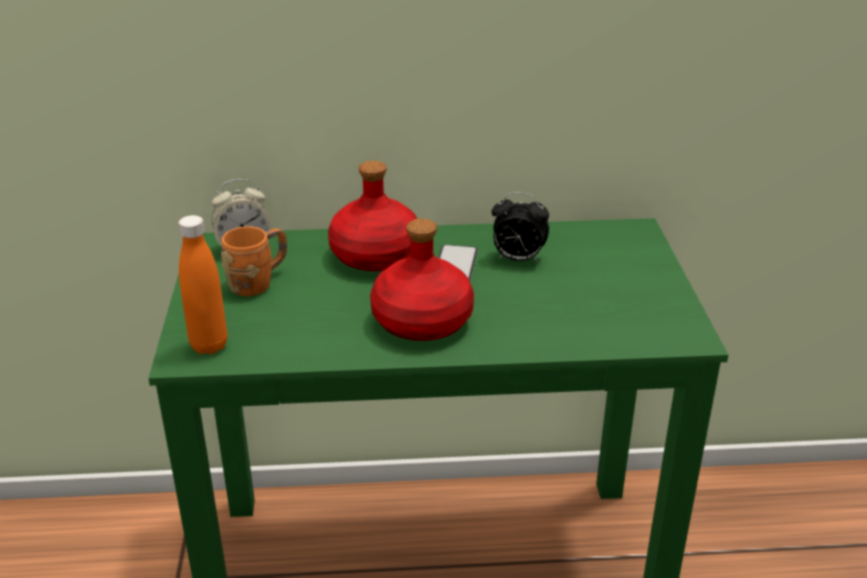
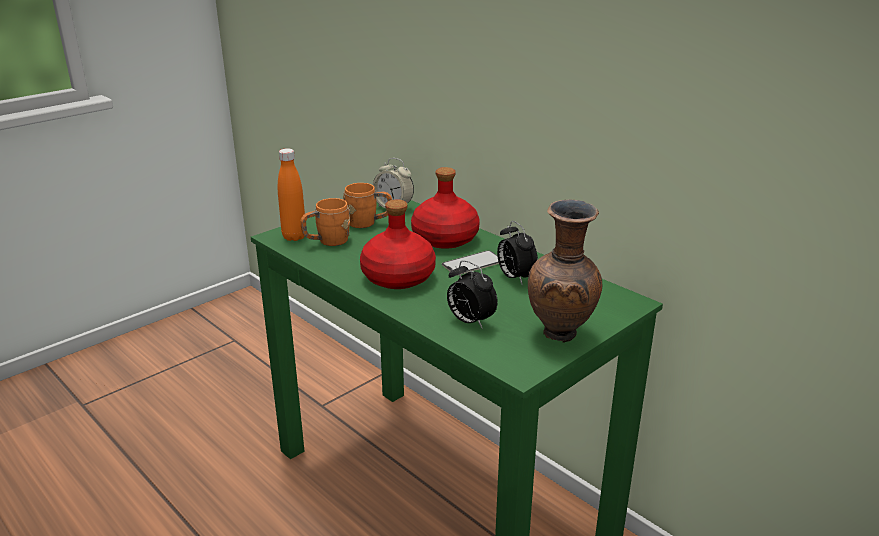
camera: 50 degrees right, 5 degrees down
(262, 329) = (327, 242): none -> orange mug
(572, 323) = (469, 321): none -> alarm clock
(654, 289) = (561, 335): none -> brown vase

